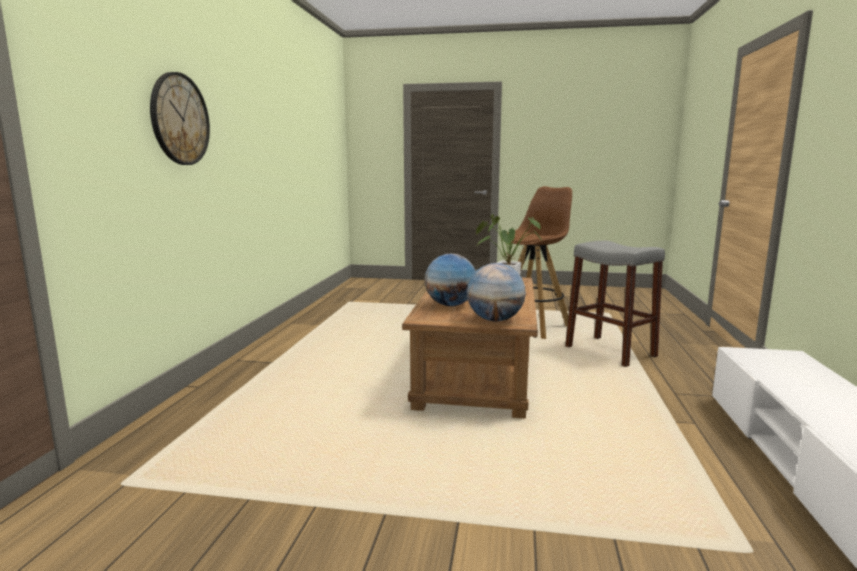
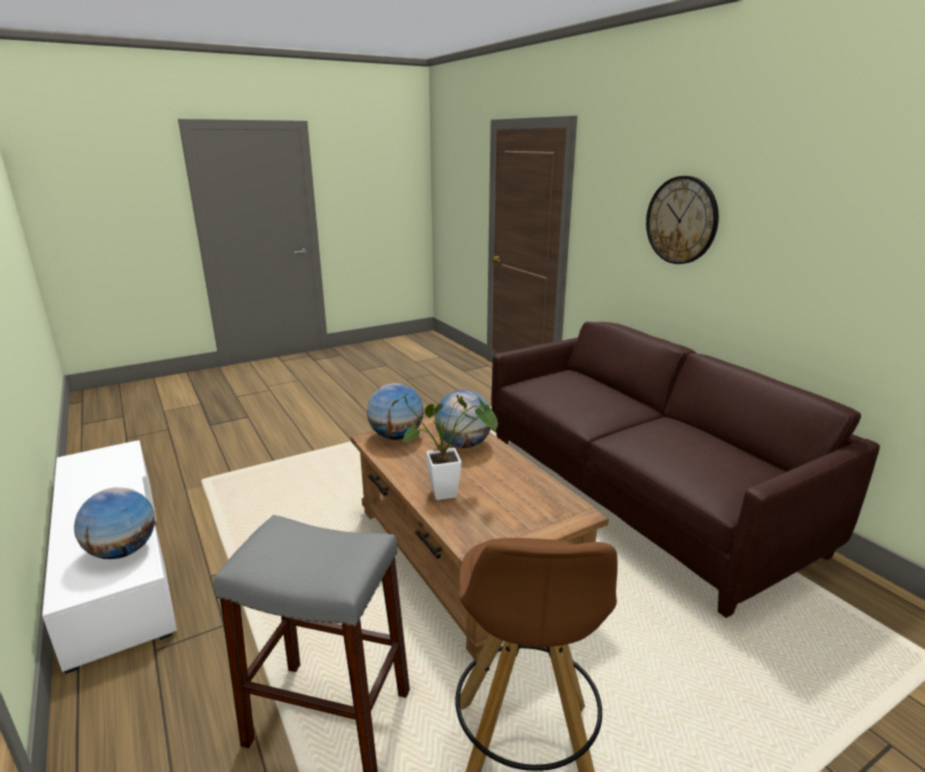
camera: 140 degrees right, 10 degrees up
(302, 358) = (639, 495): none -> brown sofa
(767, 365) = (123, 551): none -> globe

